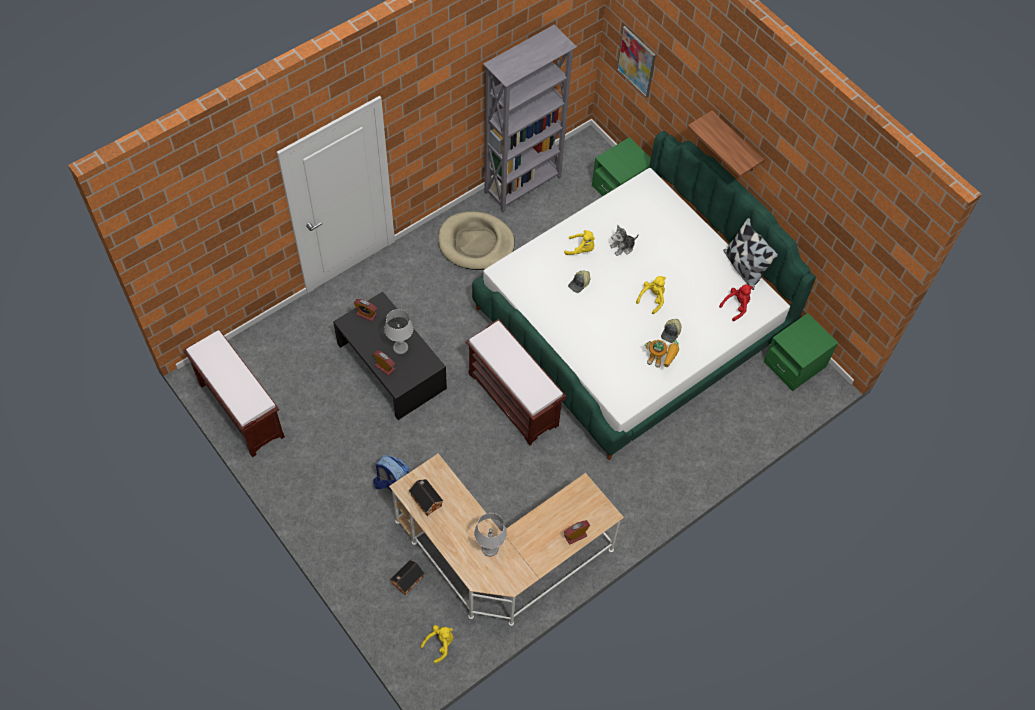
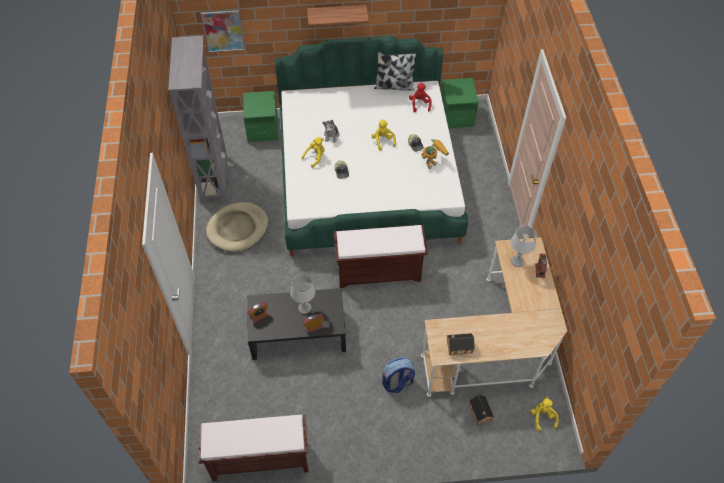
camera: 55 degrees left, 5 degrees down
(490, 548) = (521, 326): grey table lamp -> grey table lamp (517, 261)

